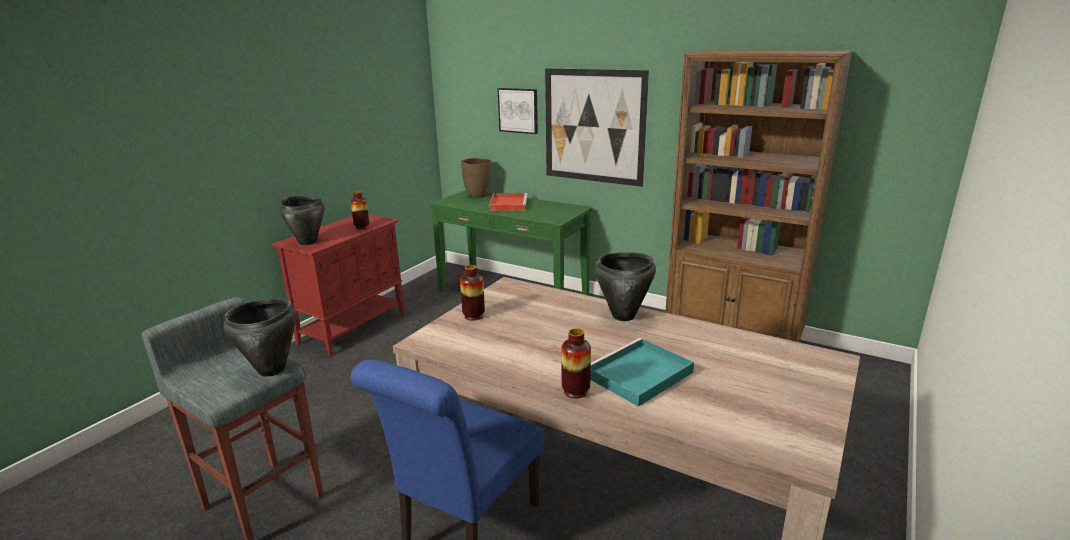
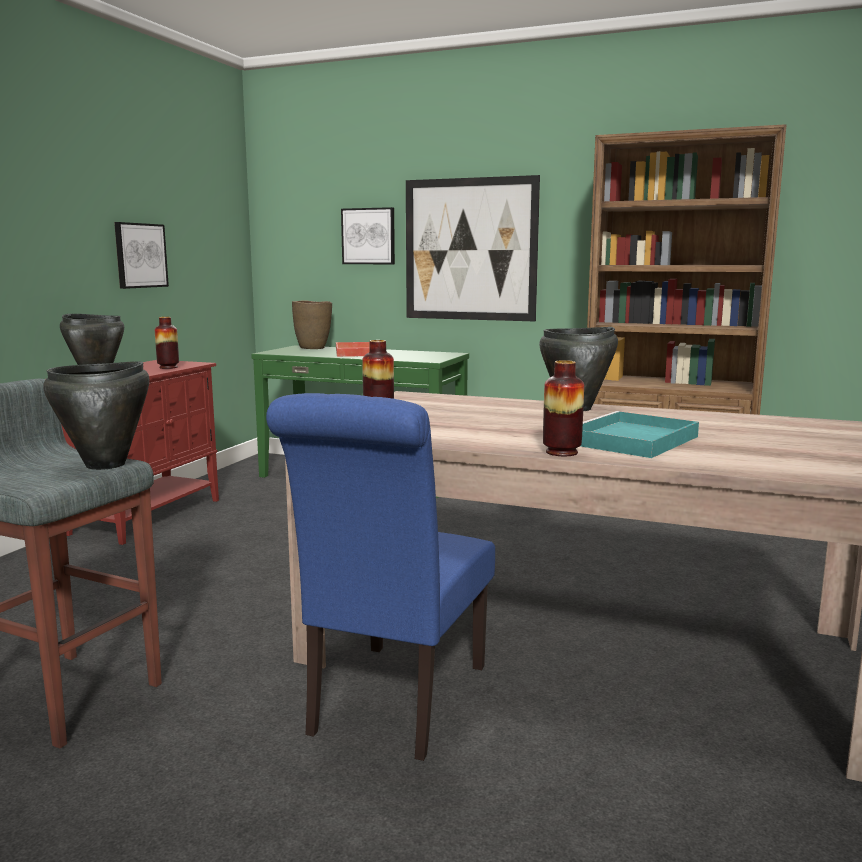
camera: 10 degrees left, 10 degrees down
(343, 139) = (140, 255): none -> picture

